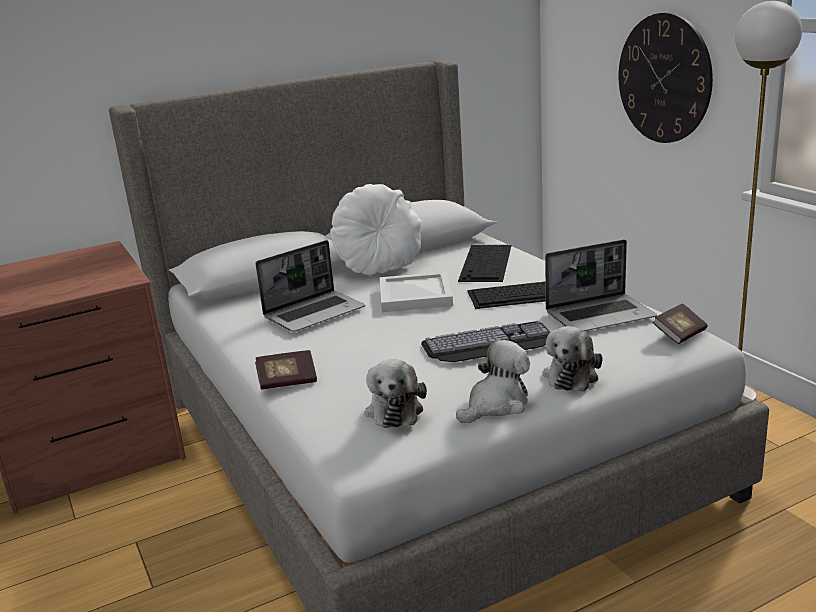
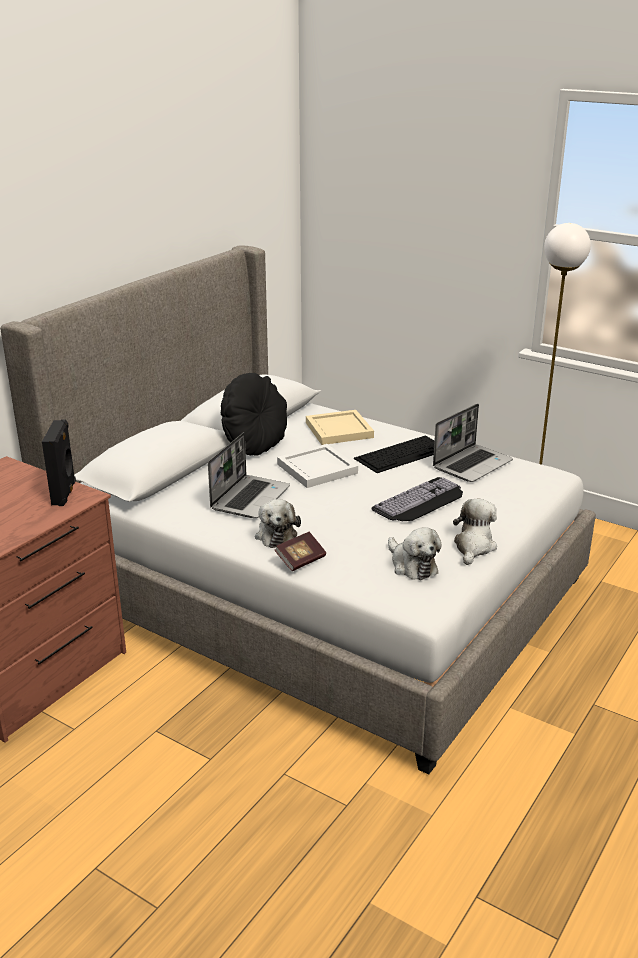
camera: 30 degrees left, 5 degrees up
(115, 275) = (65, 493): none -> black speaker
(380, 269) = (255, 448): white pillow -> black pillow
(486, 263) = (340, 430): keyboard -> beige tray
(571, 375) = (499, 515): plush toy -> plush toy (276, 534)
(664, 78) = (440, 261): wall clock -> none
(679, 334) = (538, 471): book -> none

